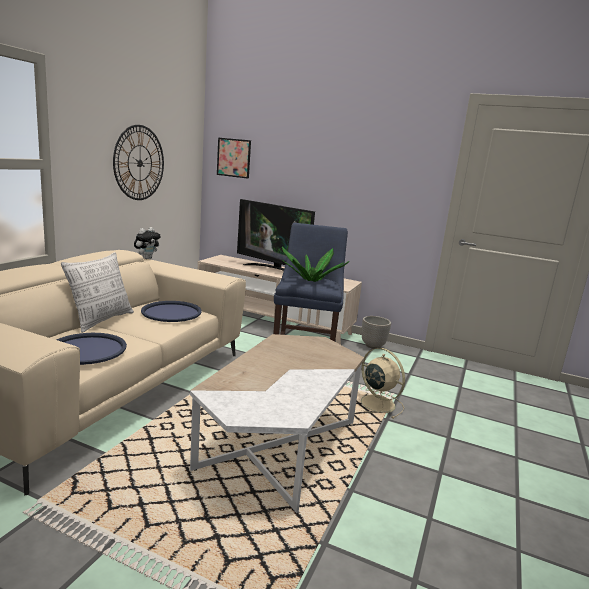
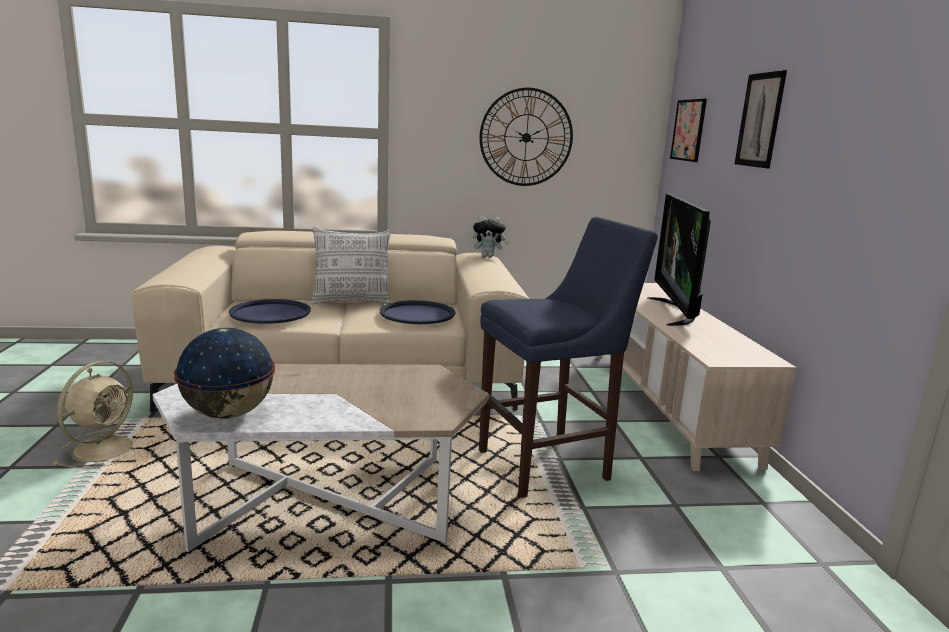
camera: 60 degrees right, 0 degrees up
(293, 405) = (229, 413): none -> globe
(308, 159) = (760, 120): none -> picture
(311, 280) = (545, 307): potted plant -> none
(372, 346) = (762, 501): planter -> none
(376, 403) = (544, 553): beige fan -> beige fan (105, 448)

